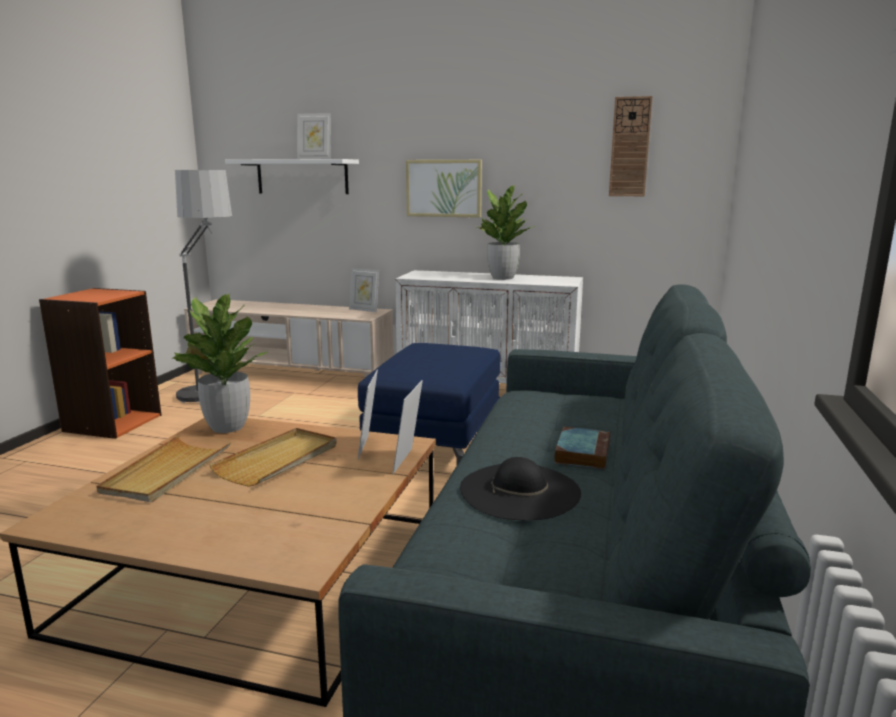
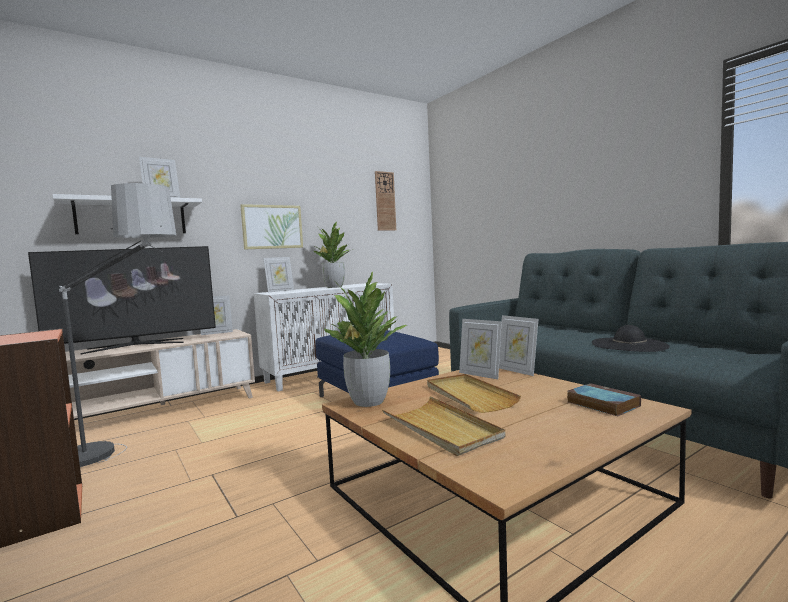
camera: 50 degrees left, 10 degrees down
(286, 308) = (135, 346): none -> television
(439, 272) = (280, 291): none -> picture frame
(582, 452) = (585, 333): book -> book (601, 404)

